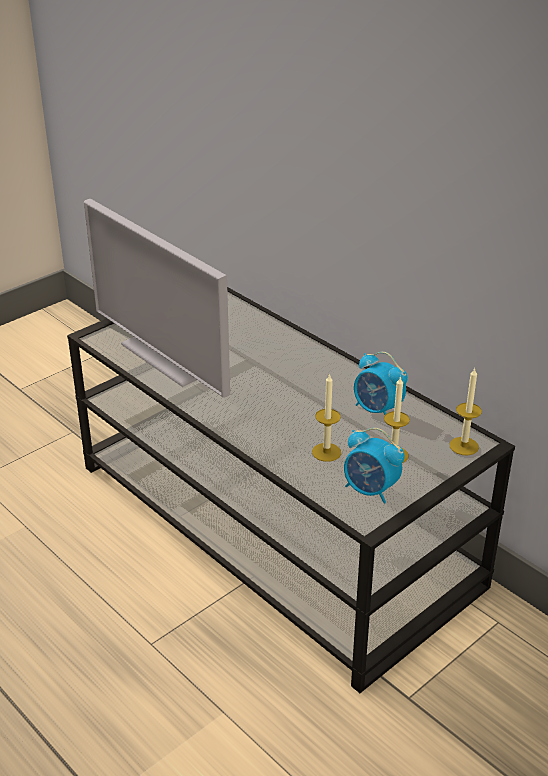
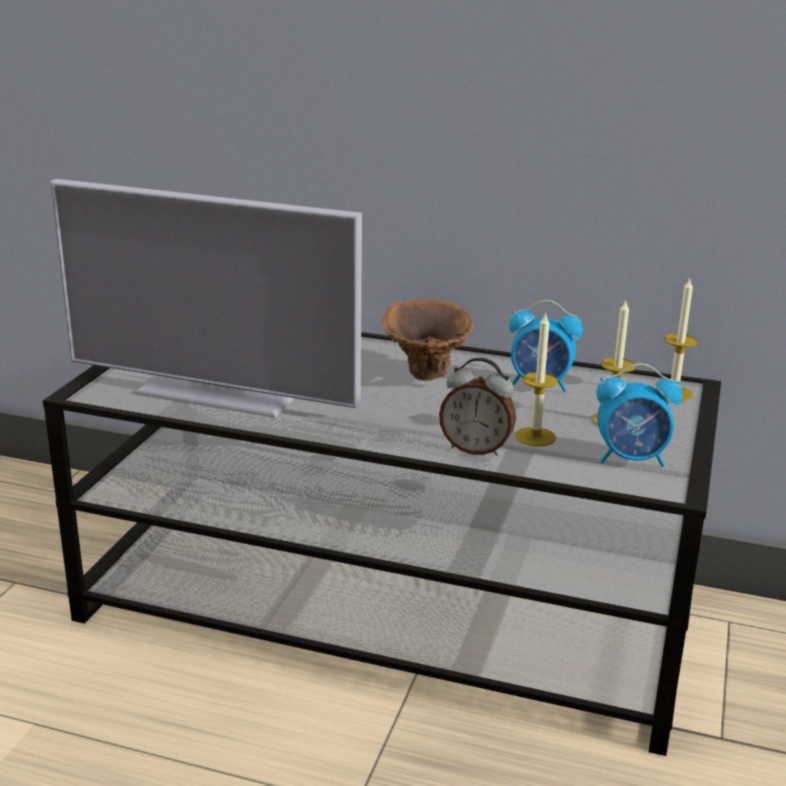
camera: 30 degrees left, 10 degrees down
(278, 449) = (476, 449): none -> alarm clock
(306, 380) = (424, 376): none -> brown vase

